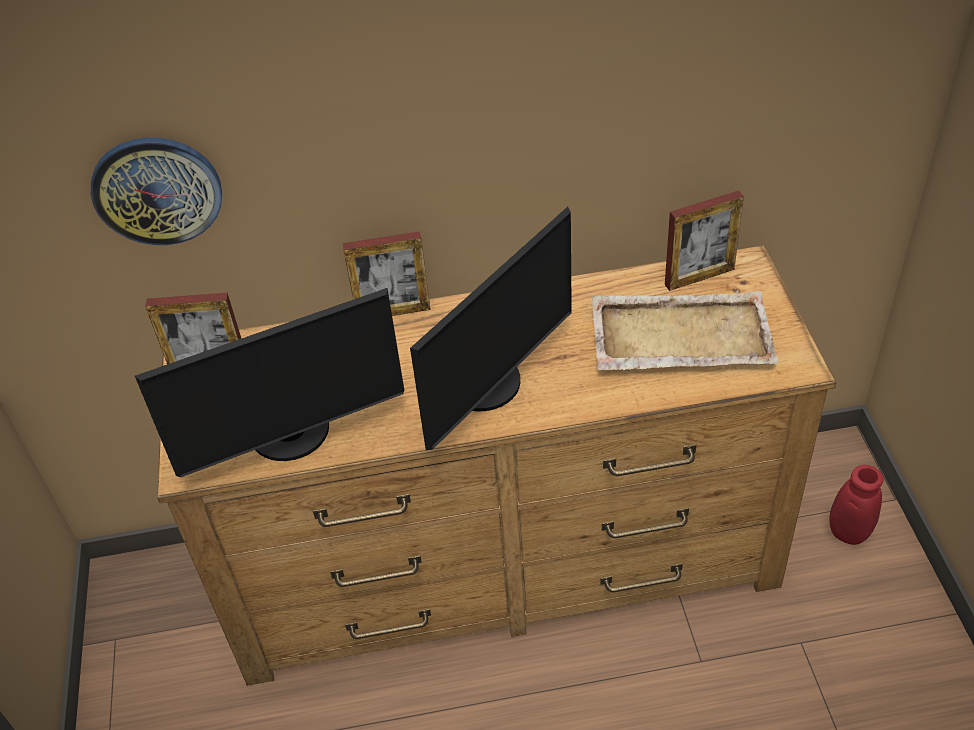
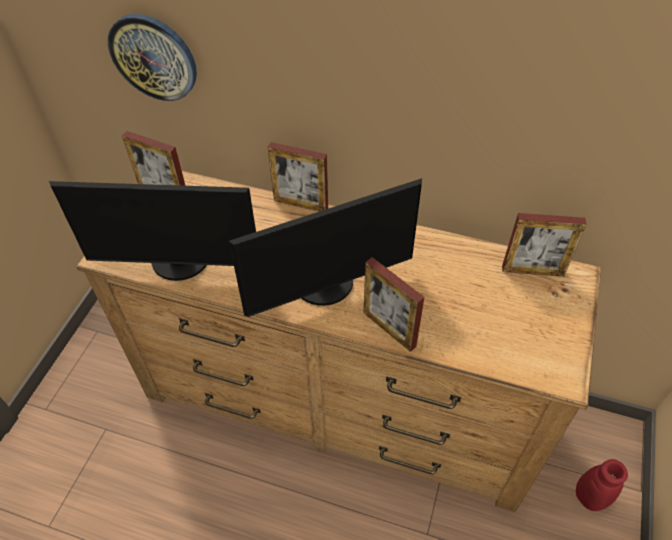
camera: 25 degrees right, 5 degrees up
(590, 398) = (389, 329): none -> picture frame
(679, 335) = (486, 310): beige tray -> none

